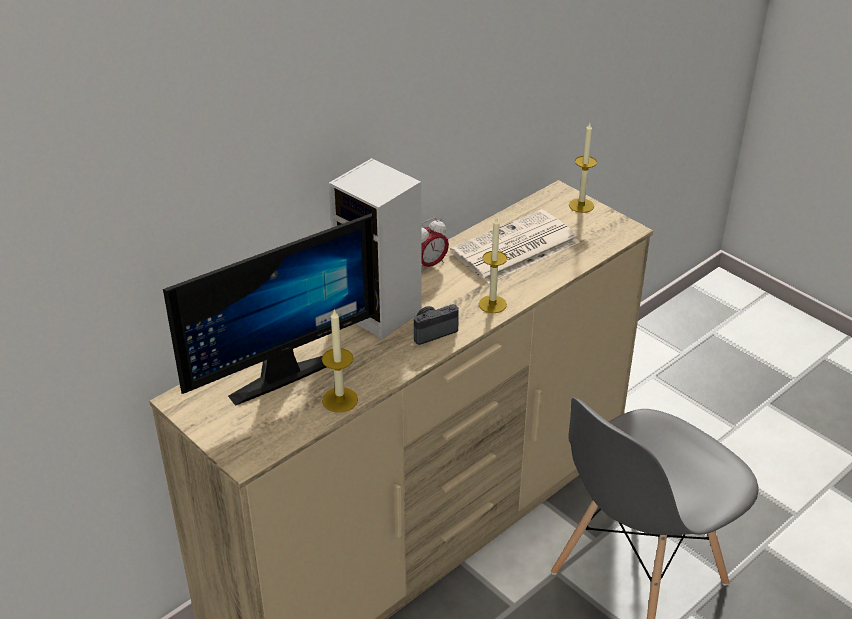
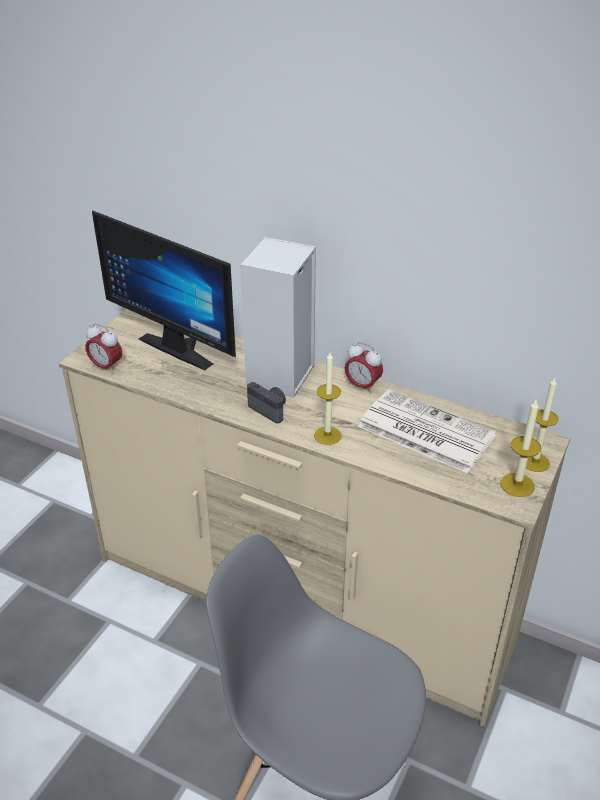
camera: 70 degrees right, 0 degrees up
(278, 441) = (106, 367): none -> alarm clock
(340, 400) = (162, 383): candle -> candle (517, 485)

